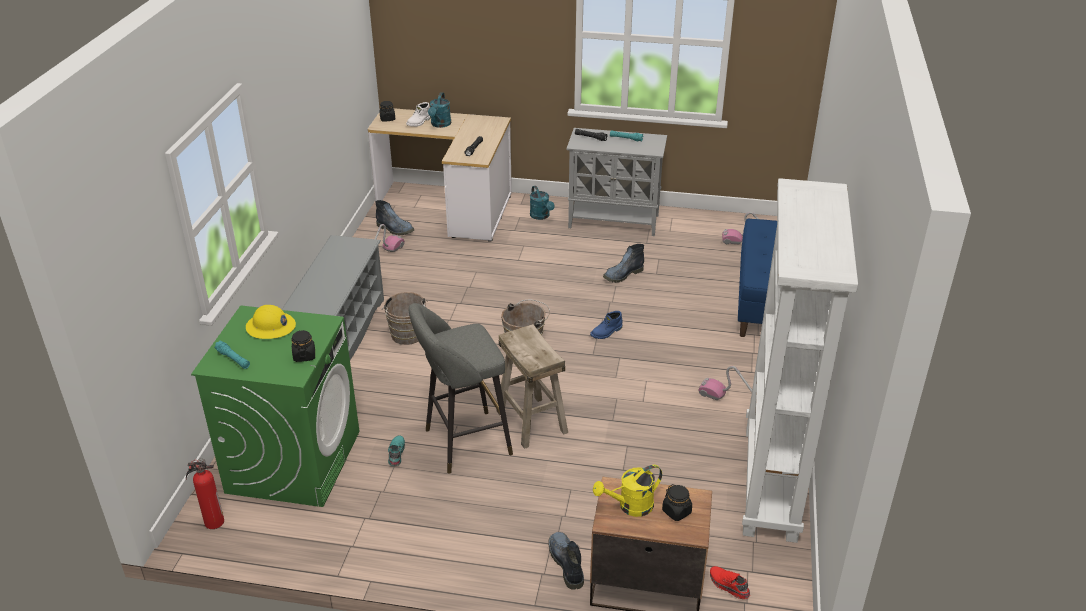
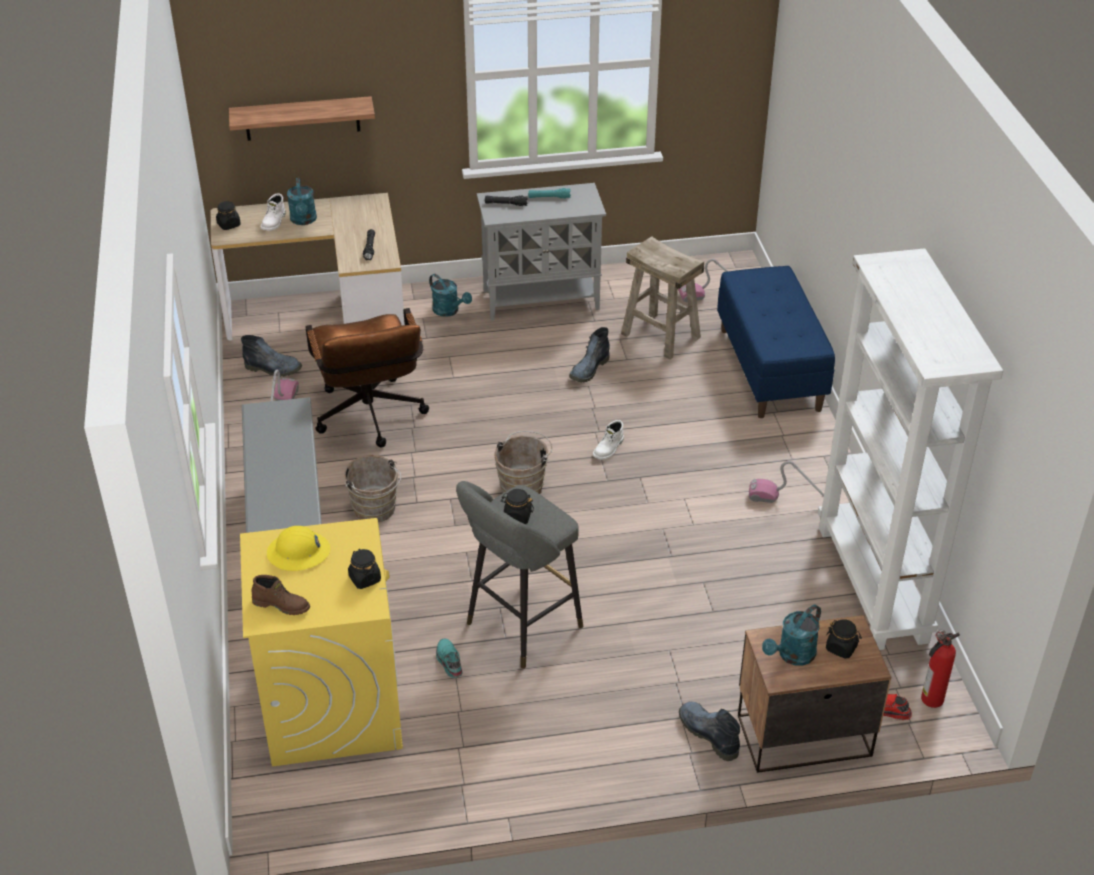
camera: 20 degrees left, 5 degrees up
(212, 522) = (280, 804): fire extinguisher -> fire extinguisher (931, 699)
(233, 359) = (282, 605): turquoise flashlight -> brown boot
(294, 461) = (332, 704): green washing machine -> yellow washing machine
(442, 275) = (371, 419): none -> brown office chair
(451, 48) = (302, 118): none -> shelf
(458, 344) = (517, 517): none -> black jar
(532, 421) = (583, 581): beige stool -> beige stool (661, 335)
(606, 332) = (609, 449): blue boot -> white boot
(630, 507) = (792, 656): yellow watering can -> turquoise watering can

